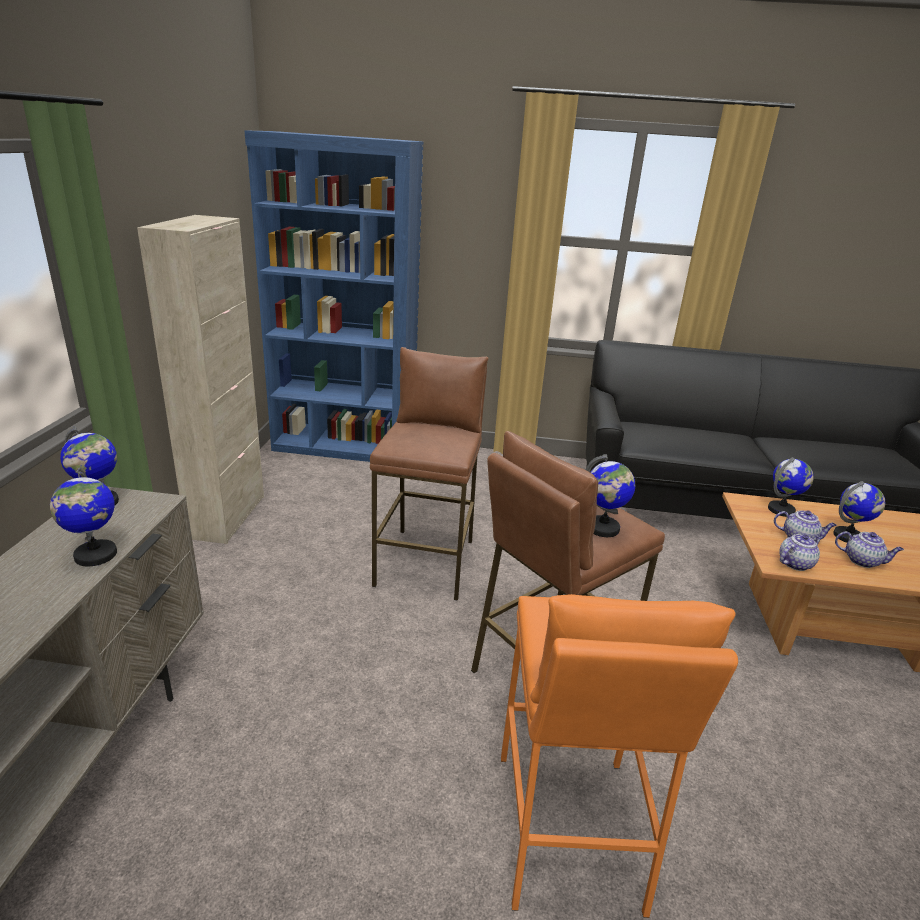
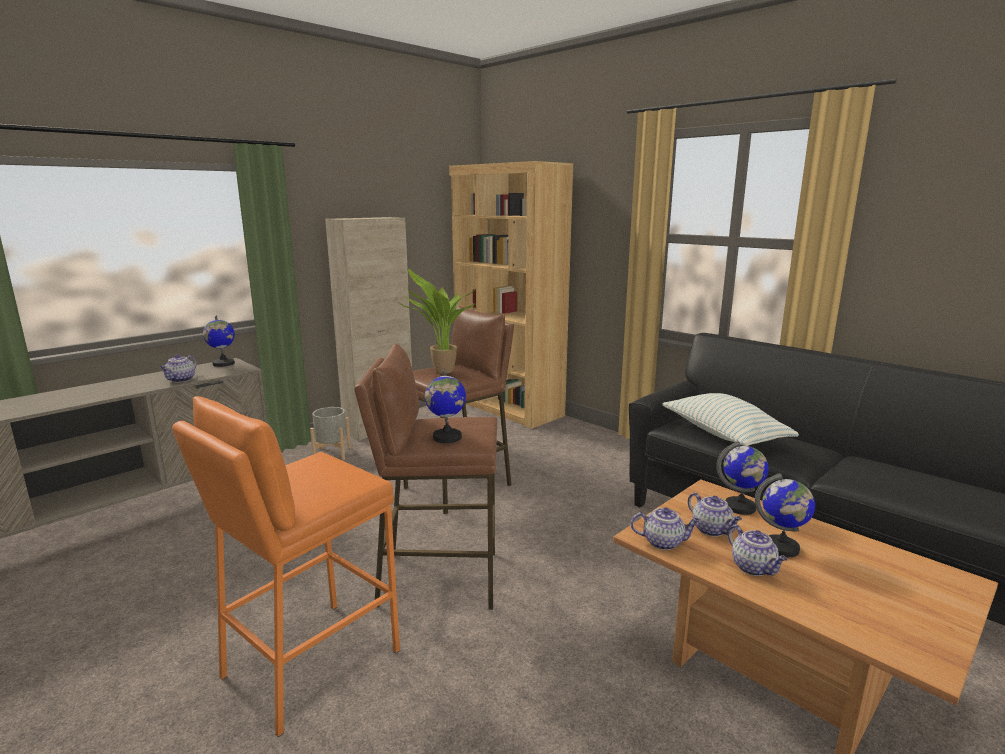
camera: 40 degrees right, 10 degrees down
(95, 555) = (181, 380): globe -> teapot
(215, 574) = (332, 453): none -> grey planter
(345, 446) = (508, 408): blue bookcase -> brown bookcase
(423, 439) = (441, 372): none -> potted plant
(682, 442) = (723, 434): none -> pillow

